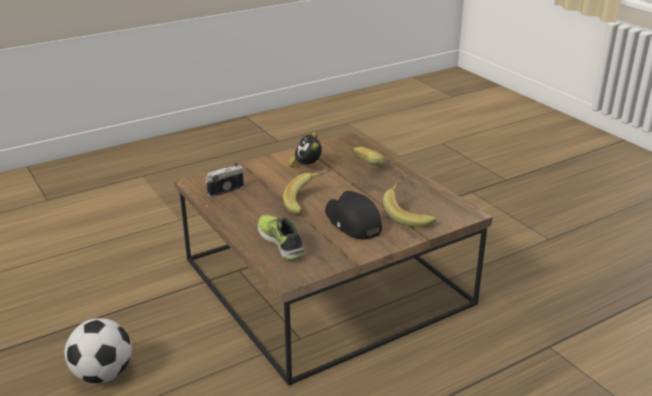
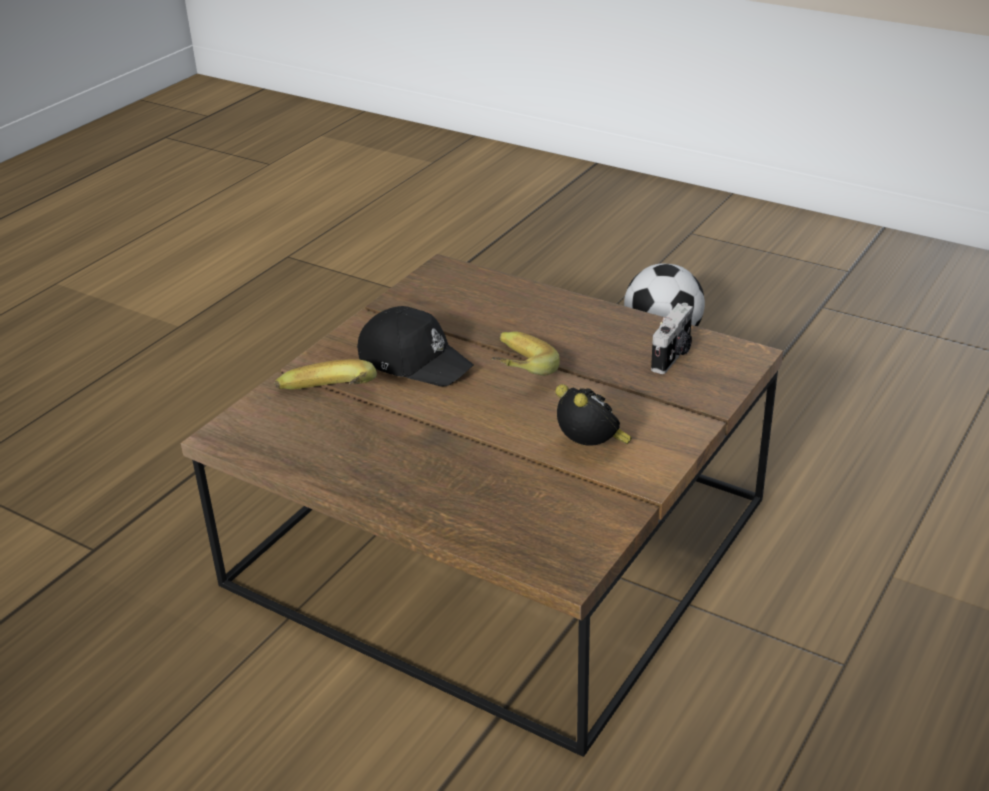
camera: 155 degrees right, 5 degrees up
(282, 242) = (492, 305): shoe -> none
(360, 166) = (486, 483): banana -> none

